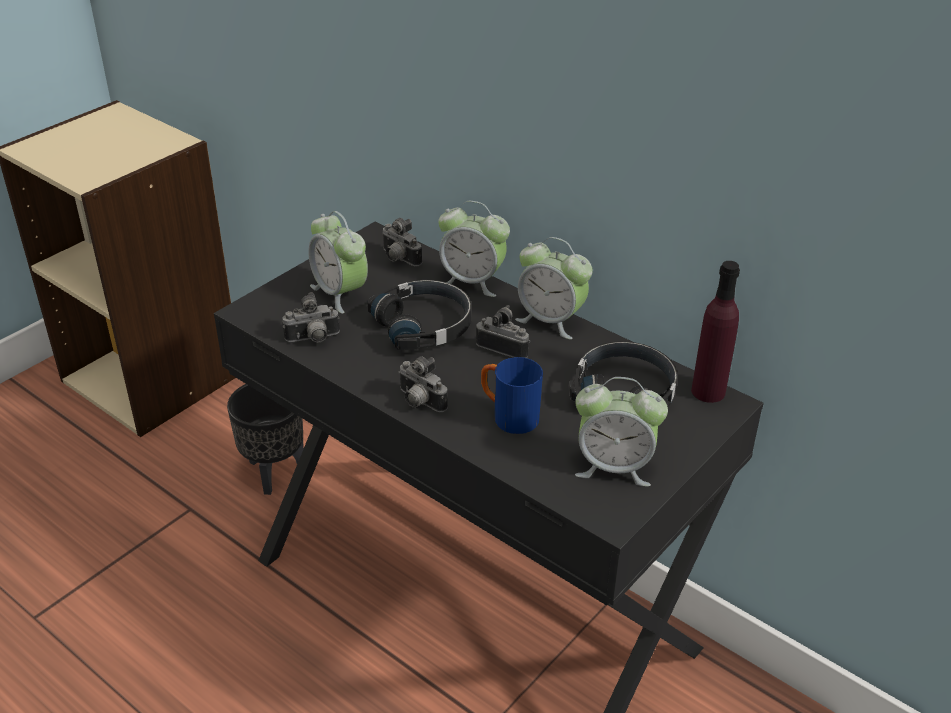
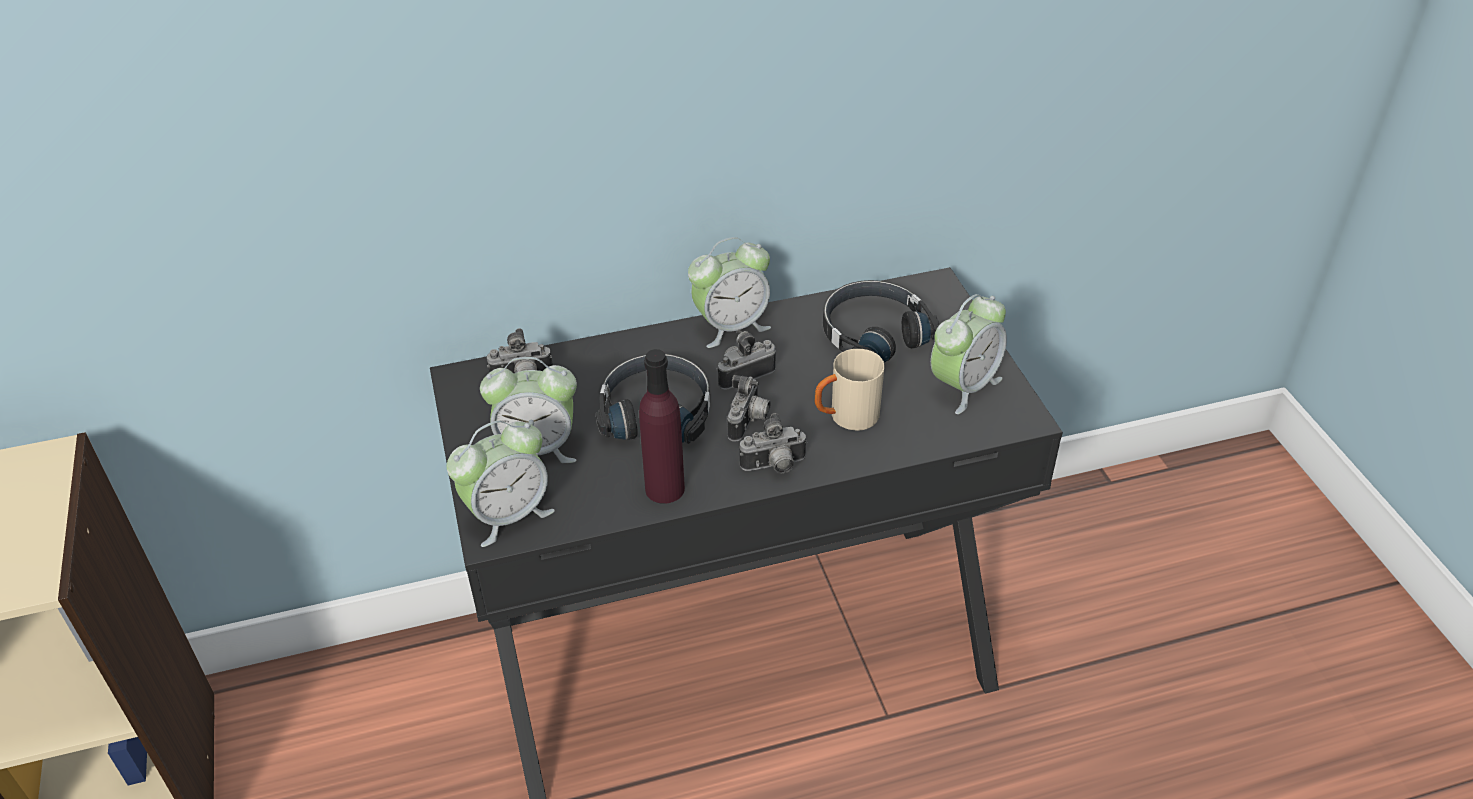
camera: 55 degrees left, 5 degrees up
(275, 472) = (414, 735): black planter -> none
(313, 339) = (599, 501): camera -> camera (749, 422)
(472, 281) = (617, 347): alarm clock -> alarm clock (508, 515)
(508, 416) = (845, 418): blue mug -> beige mug
(708, 391) = (912, 287): purple bottle -> purple bottle (664, 488)

